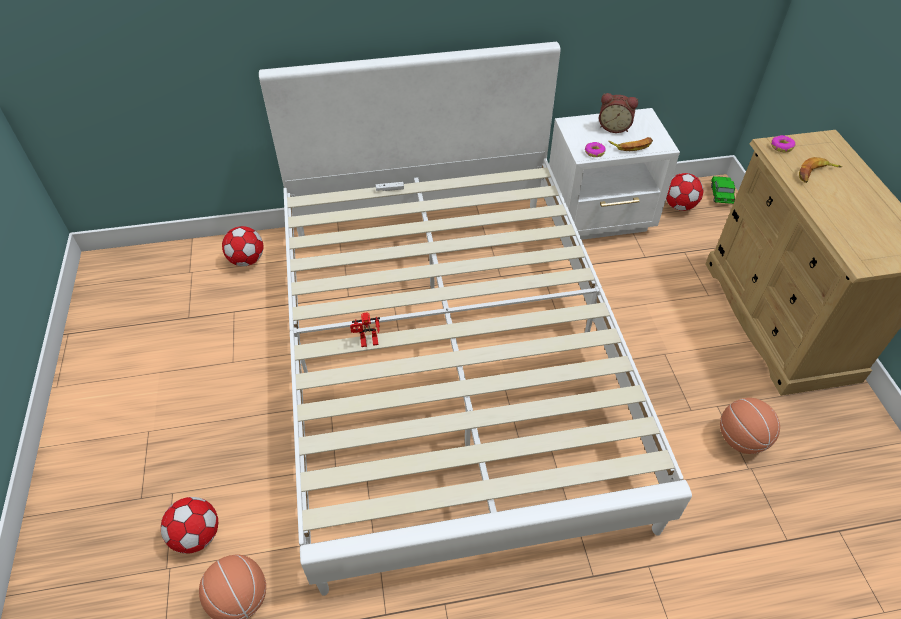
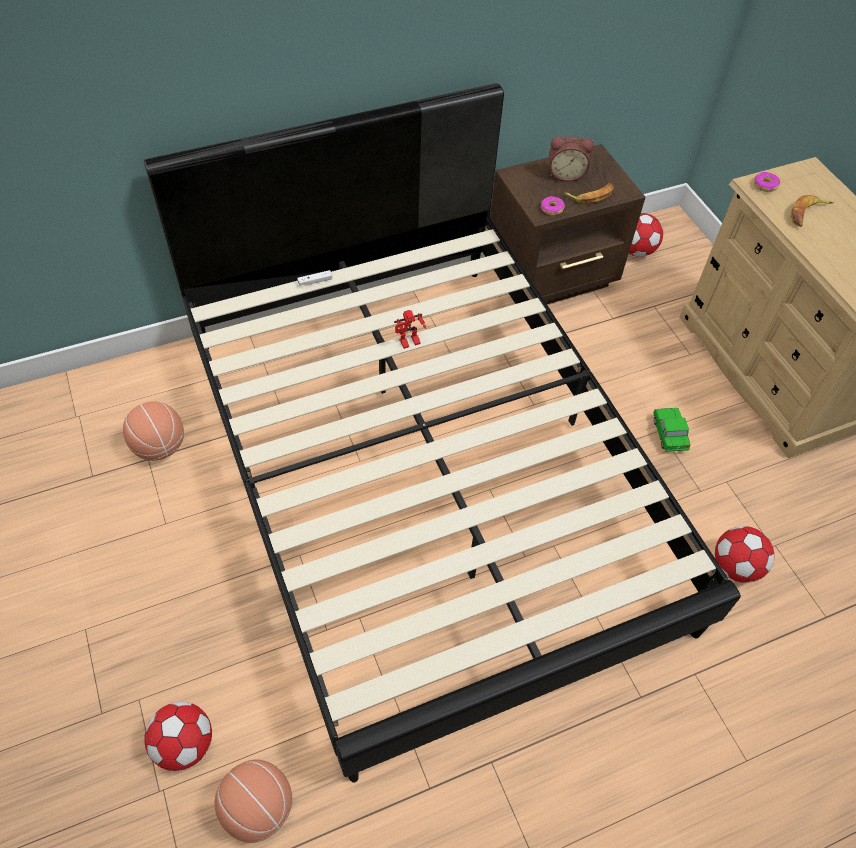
camera: 15 degrees left, 5 degrees up
(247, 260) = (145, 390): football -> football (735, 566)
(368, 343) = (344, 481): toy robot -> toy robot (409, 344)
(451, 357) = (425, 473): white bed -> black bed
(600, 217) = (553, 276): white nightstand -> brown nightstand
(720, 195) = (678, 231): toy car -> toy car (669, 434)
(741, 439) = (758, 514): basketball -> basketball (159, 446)

